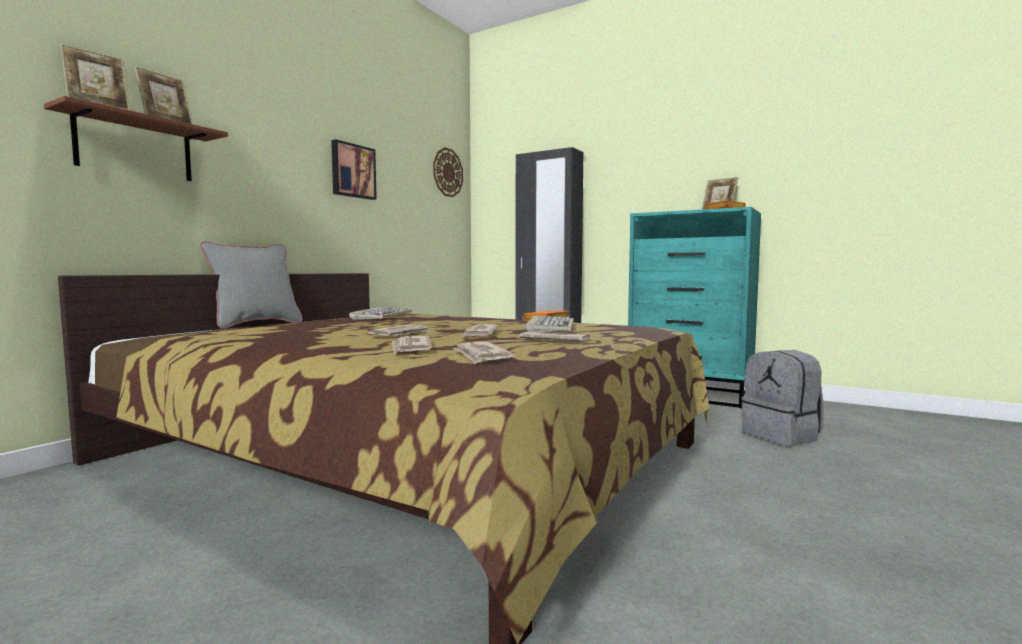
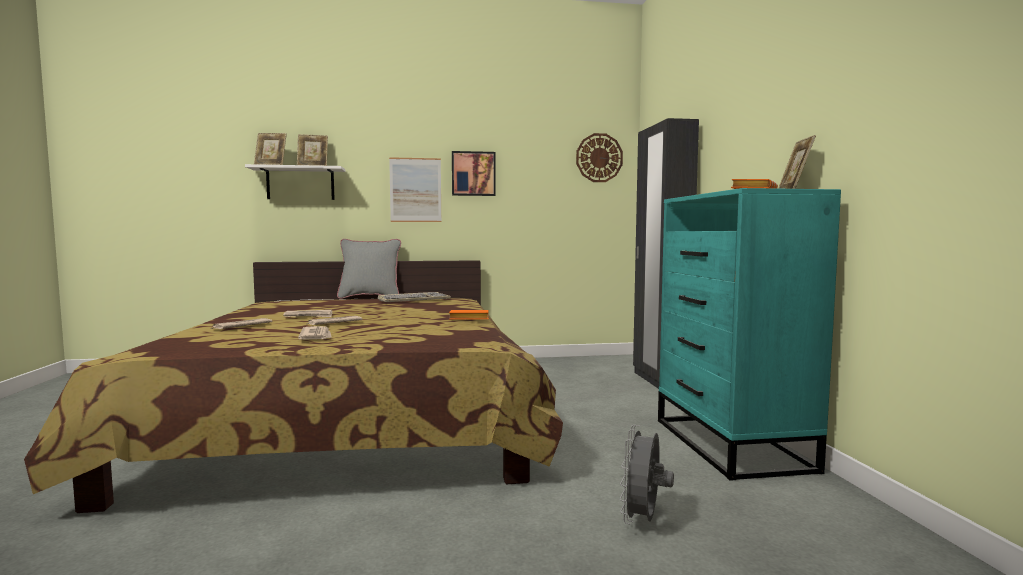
camera: 50 degrees right, 0 degrees up
(135, 148) = (300, 184): brown shelf -> white shelf
(295, 181) = (415, 190): none -> picture
(481, 356) = (216, 338): newspaper -> none
(550, 328) = (403, 326): keyboard -> none
(782, 436) = (643, 520): grey backpack -> grey fan

